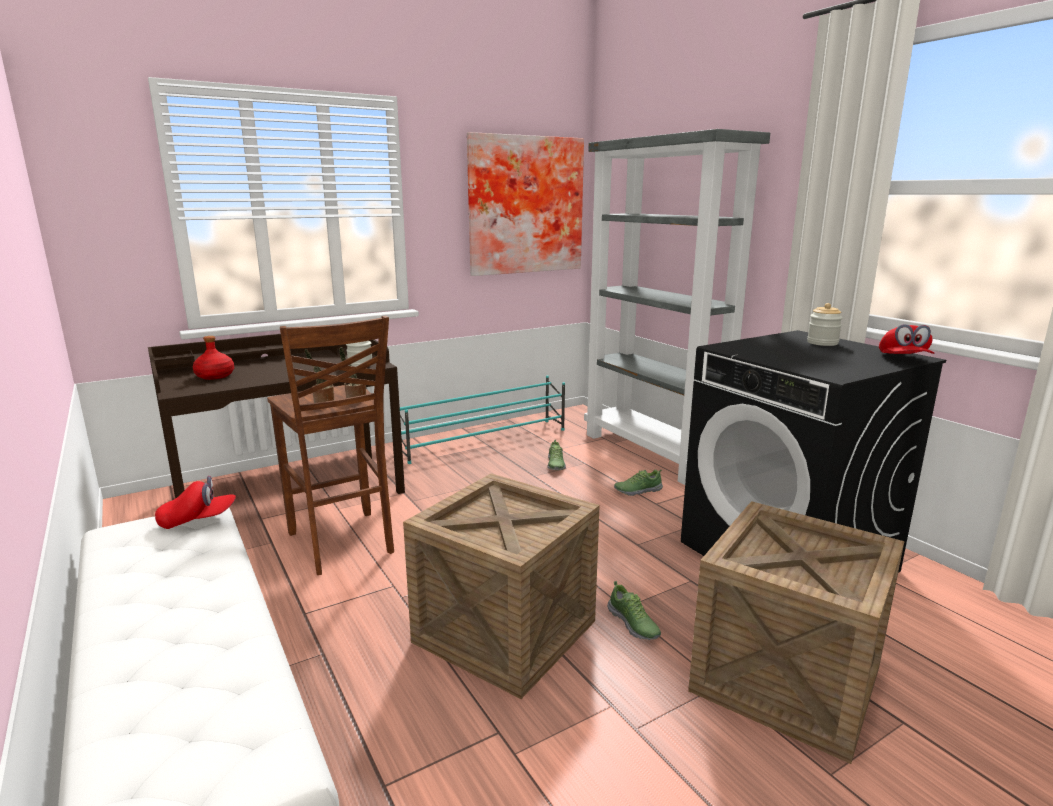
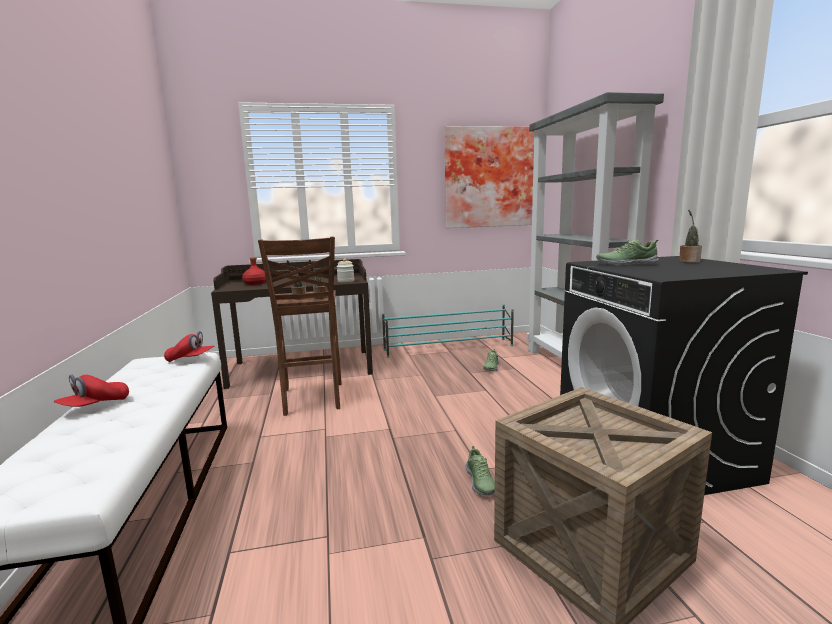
camera: 20 degrees right, 5 degrees down
(505, 631) = (379, 470): crate -> none
(637, 490) = (545, 390): shoe -> shoe (626, 264)
(822, 343) = (688, 261): jar -> potted plant
(903, 359) = (757, 270): red cap -> red cap (95, 406)

